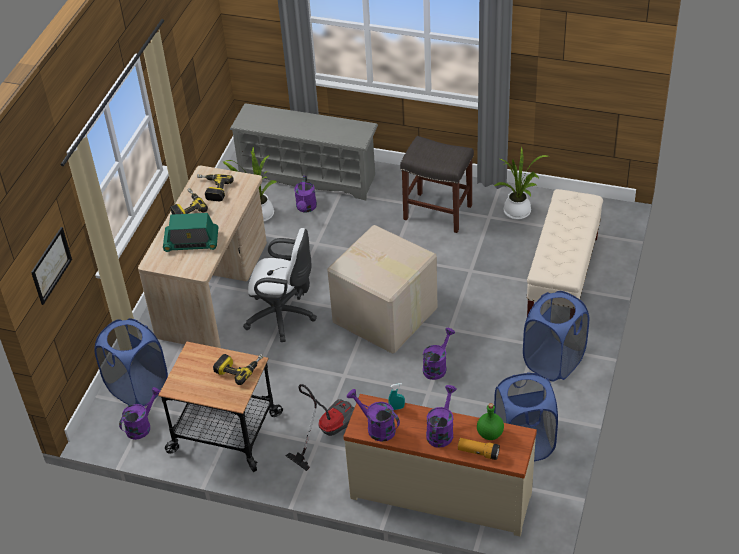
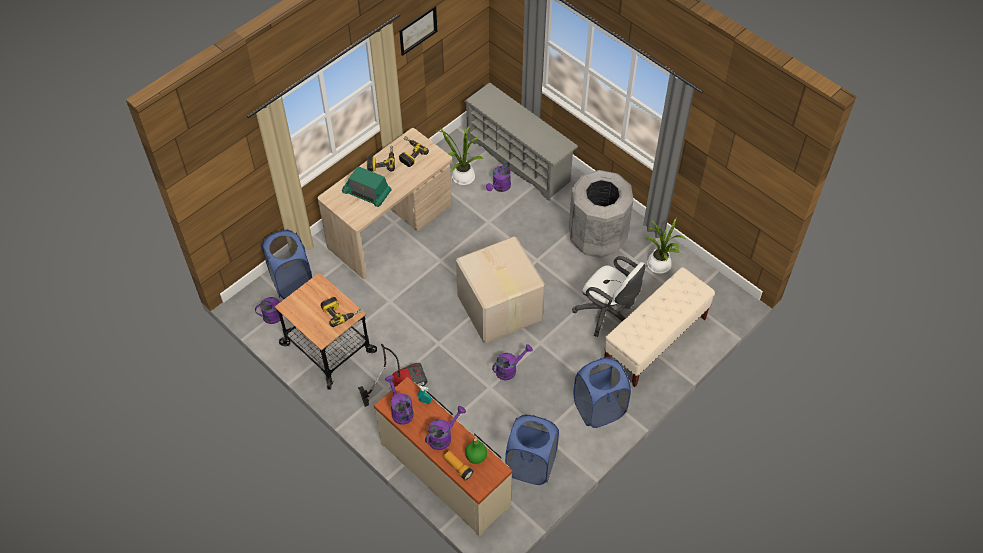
camera: 25 degrees right, 10 degrees up
(51, 265) = (228, 182): picture -> picture (418, 30)
(284, 317) = (426, 273): white office chair -> white office chair (607, 314)
(439, 212) = (597, 237): grey stool -> grey trash can

